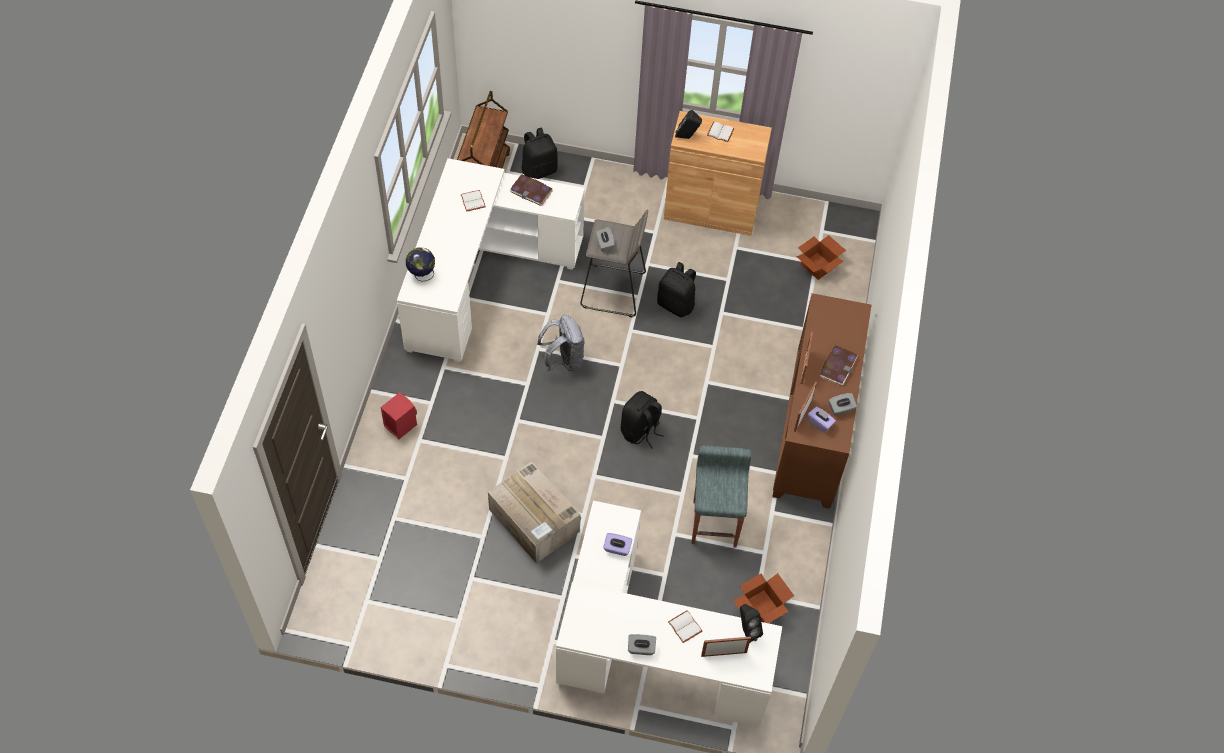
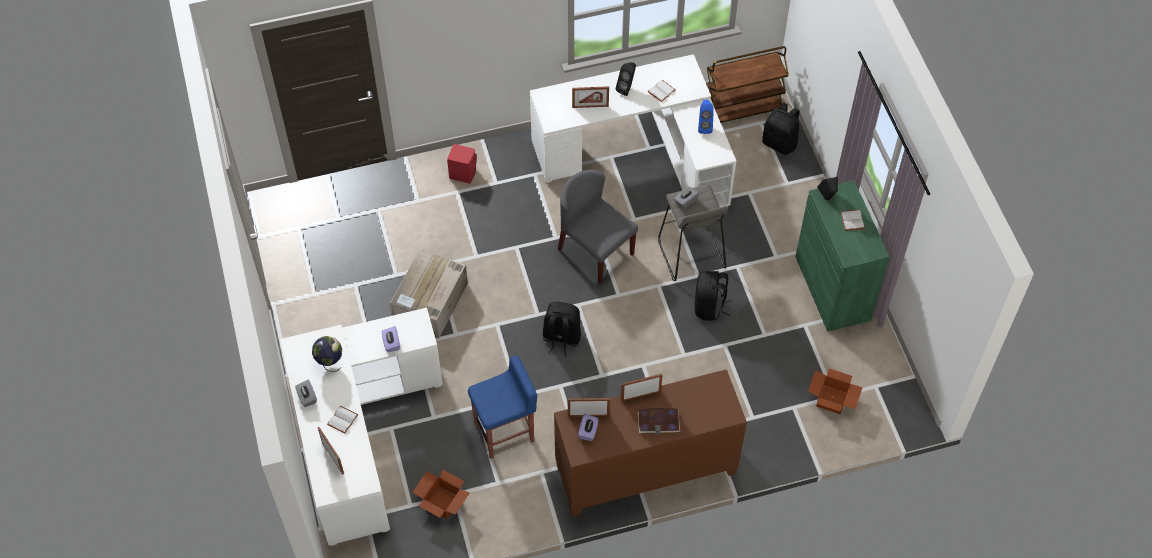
camera: 65 degrees right, 0 degrees up
(421, 275) = (564, 94): globe -> globe (330, 362)
(451, 262) = (590, 106): none -> picture frame
(531, 191) = (704, 126): book -> blue speaker
(563, 360) = (595, 251): grey backpack -> grey chair
(711, 210) = (832, 288): brown cabinet -> green cabinet
(715, 522) = (505, 432): grey stool -> blue stool
(747, 630) = (363, 466): black speaker -> black speaker (627, 88)
(841, 409) = (614, 442): grey tissue box -> none

